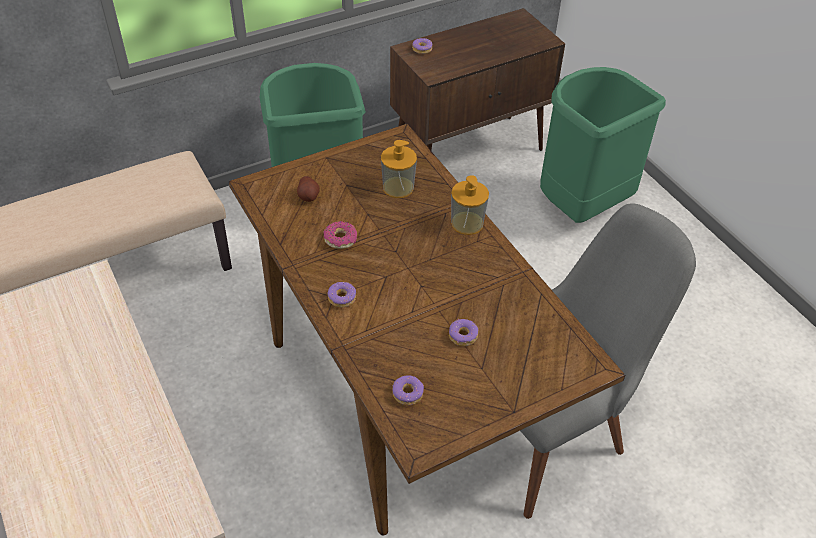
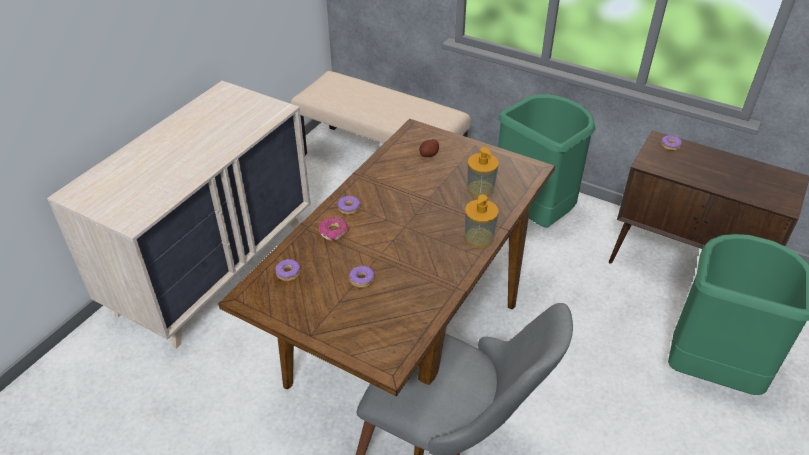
camera: 60 degrees right, 5 degrees down
(340, 239) = (402, 185): donut -> donut (334, 232)

